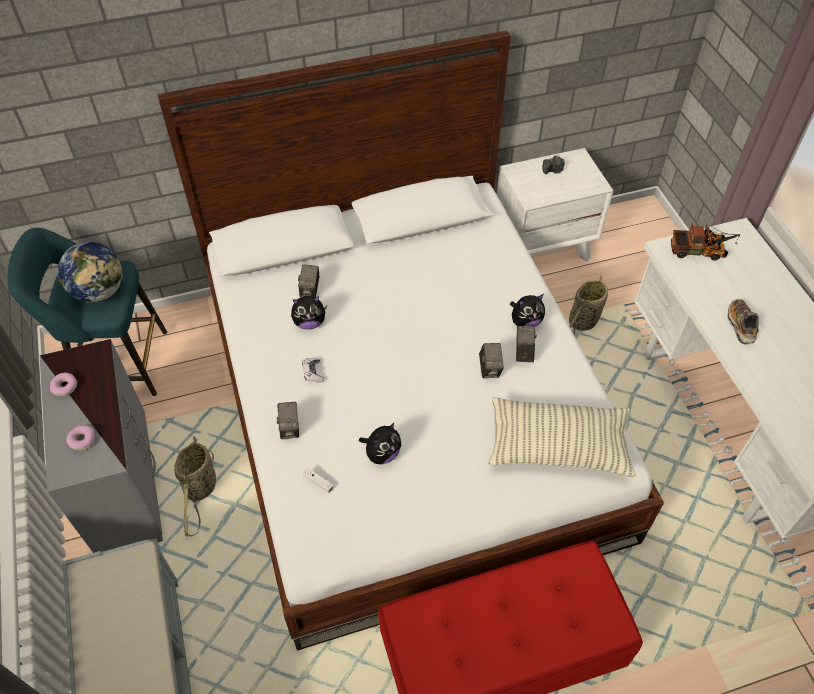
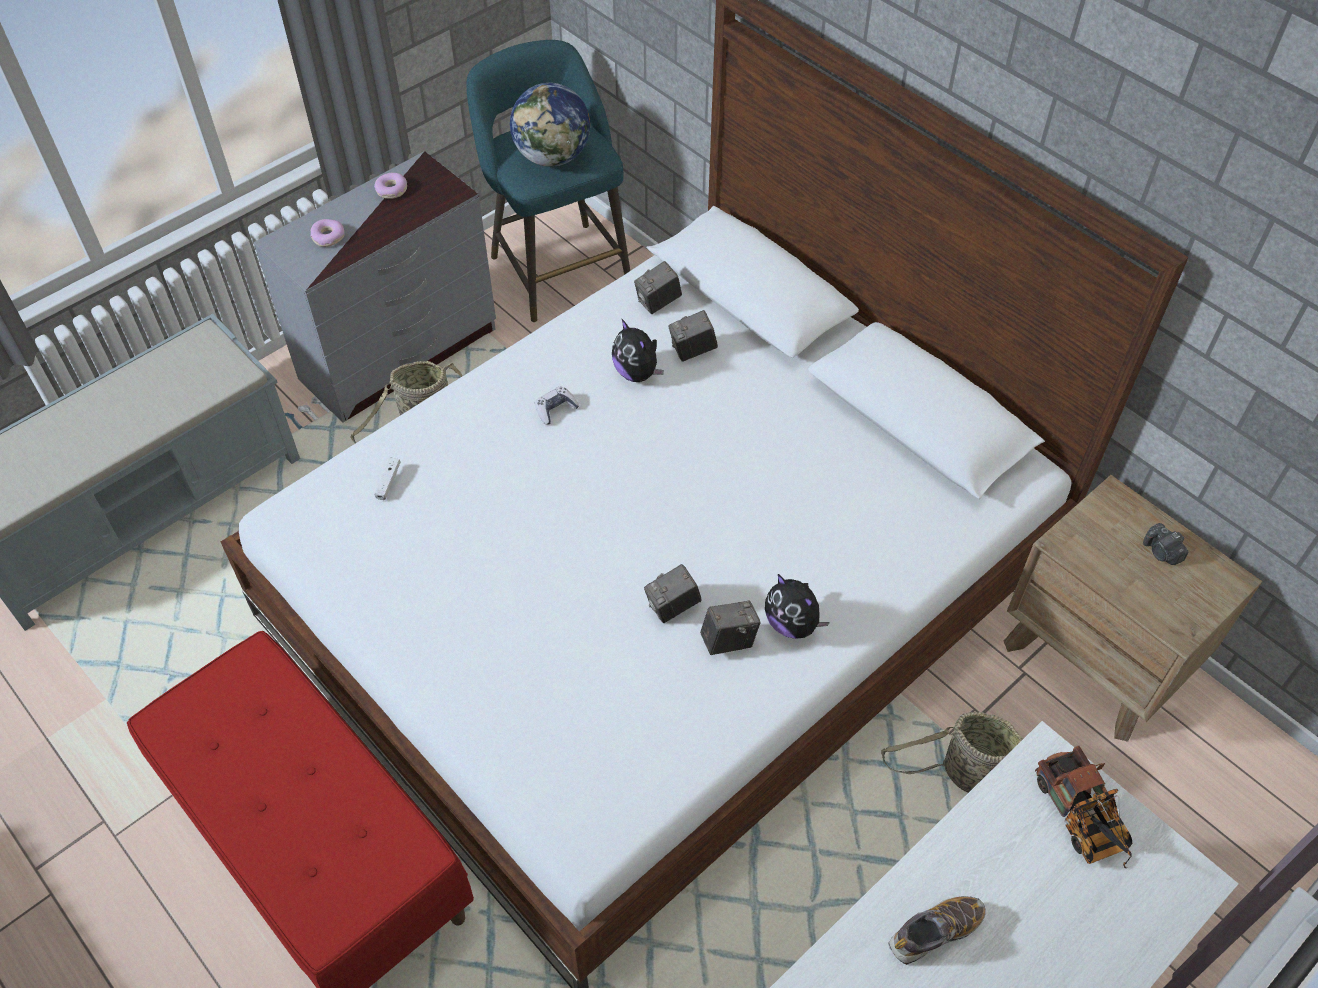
camera: 65 degrees right, 0 degrees up
(290, 428) = (457, 422): camera -> camera (658, 303)
(382, 454) = (461, 532): plush toy -> none
(543, 247) = (1097, 659): white nightstand -> brown nightstand
(558, 446) = (576, 743): pillow -> none

